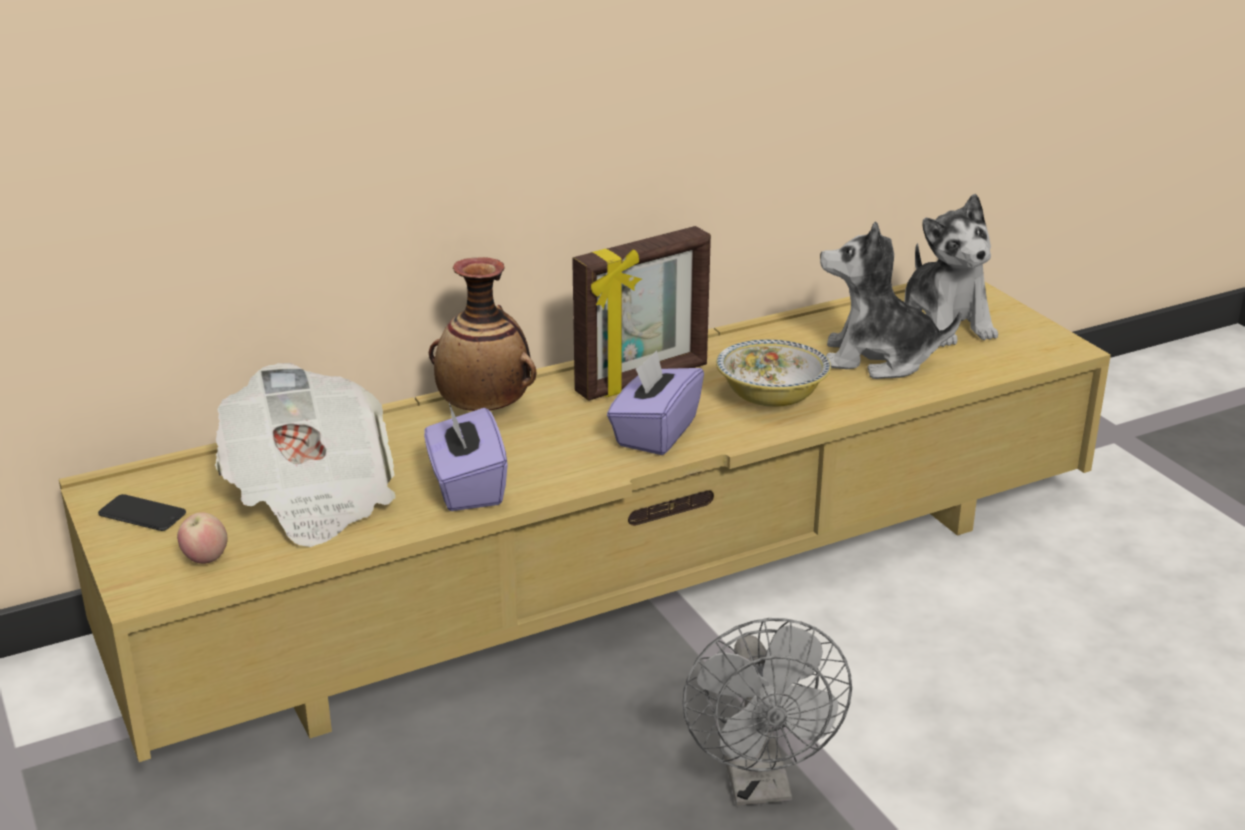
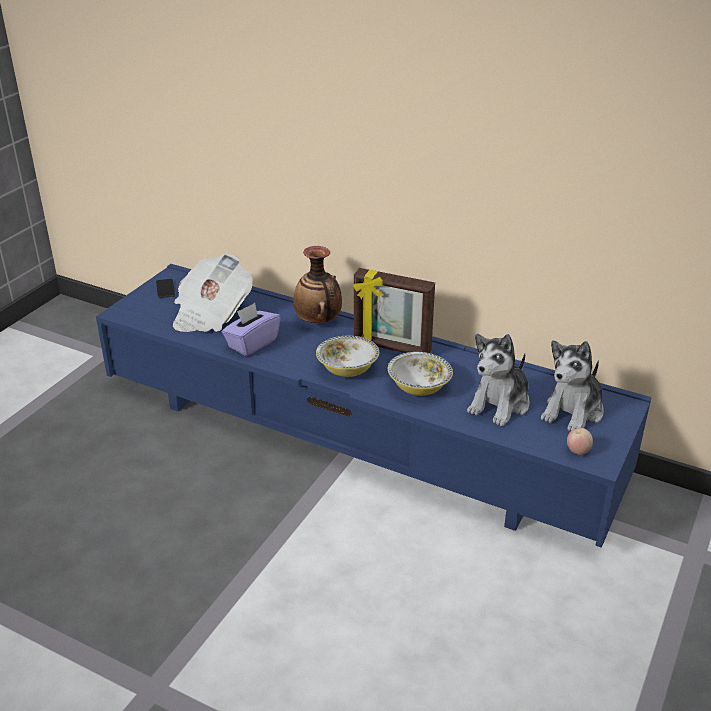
camera: 55 degrees right, 5 degrees up
(205, 559) = (149, 314): apple -> apple (578, 451)
(620, 567) = (356, 431): beige tv stand -> blue tv stand
(655, 433) = (347, 369): purple tissue box -> bowl
(759, 784) = (240, 536): grey fan -> none
(878, 359) = (500, 404): plush toy -> plush toy turned 120 degrees counterclockwise

